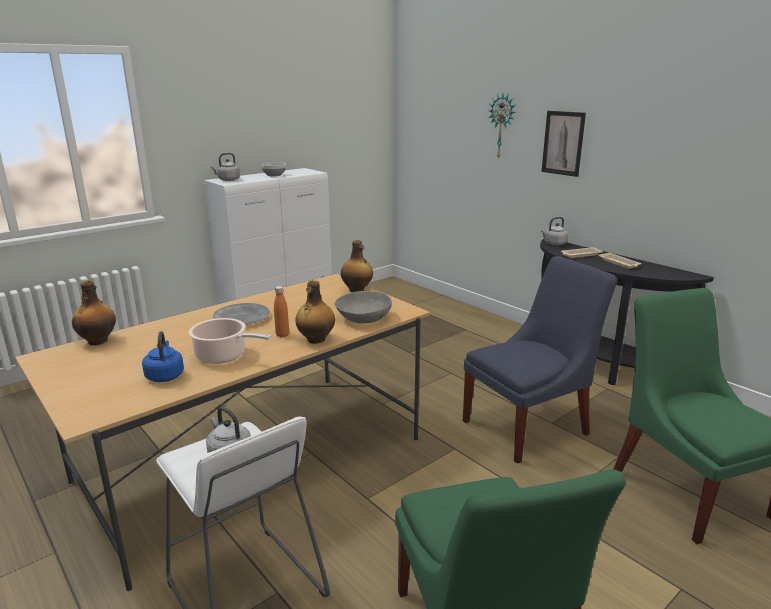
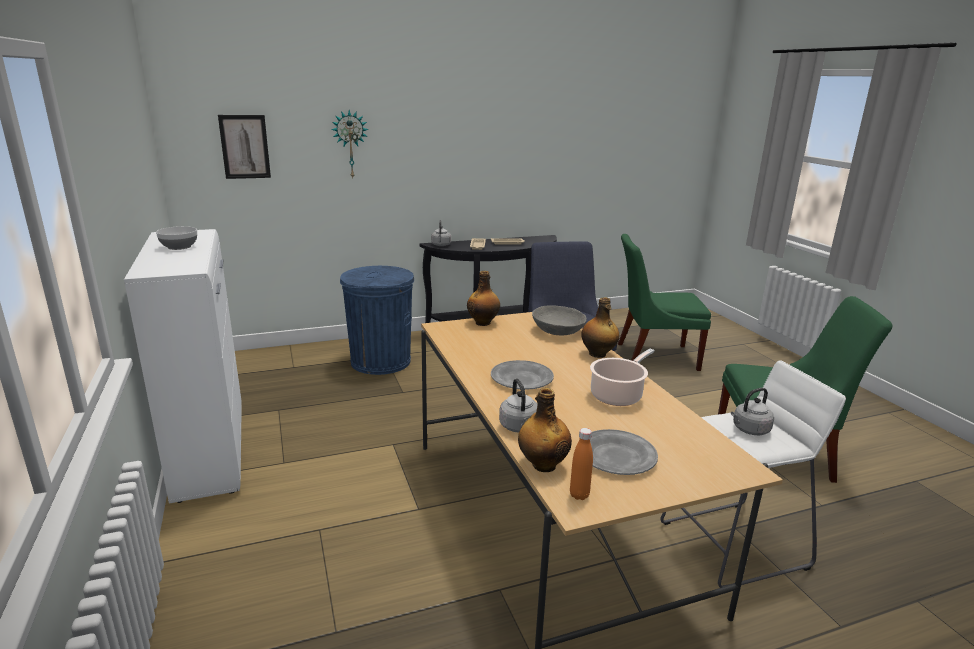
camera: 70 degrees left, 0 degrees up
(109, 364) = (616, 456): none -> grey plate
(165, 375) = (655, 425): blue kettle -> none
(228, 180) = (164, 268): grey kettle -> grey kettle (519, 427)
(282, 335) = (579, 365): orange bottle -> orange bottle (579, 495)
(454, 330) = (380, 361): none -> blue trash can
(563, 143) = (423, 155): picture -> picture (245, 147)

